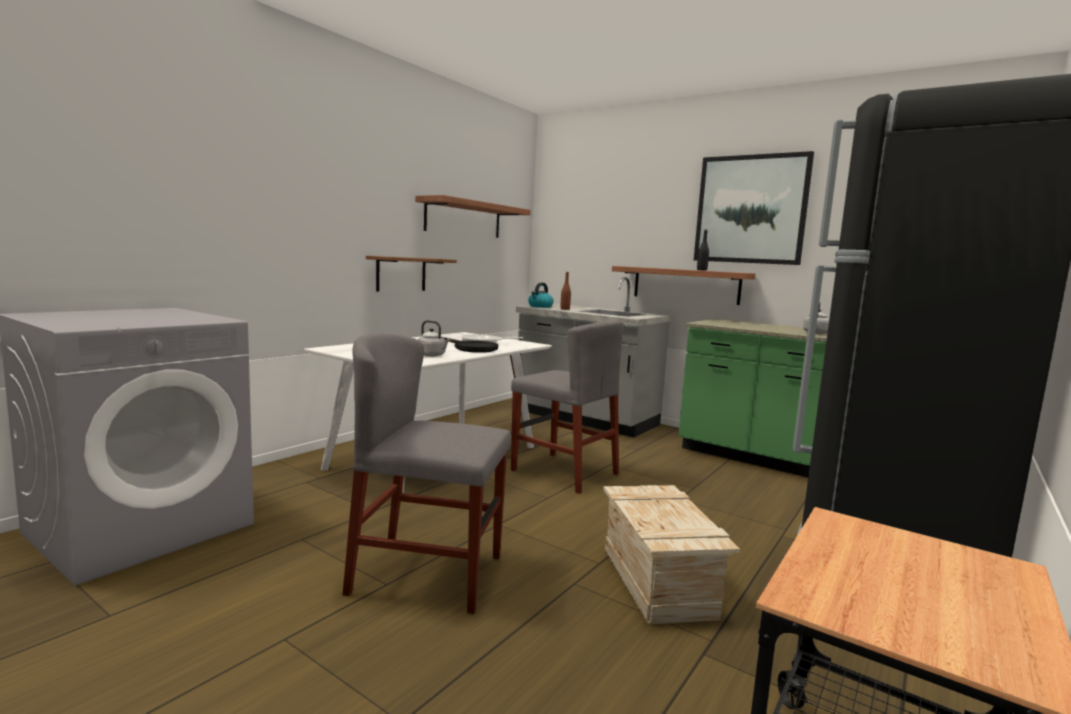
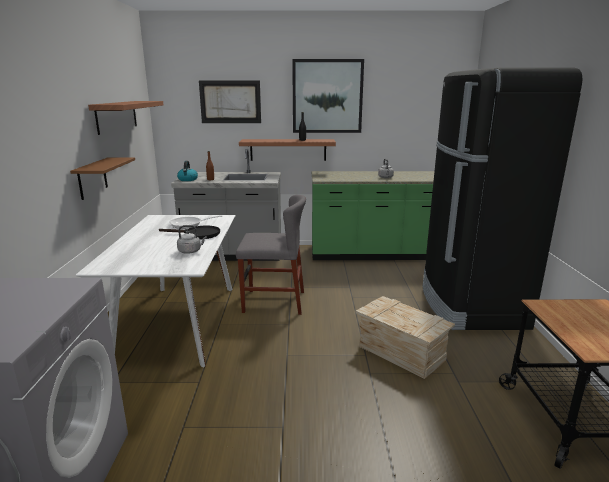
camera: 35 degrees left, 10 degrees up
(427, 574) = (295, 408): grey chair -> none
(619, 217) = (230, 102): none -> picture

